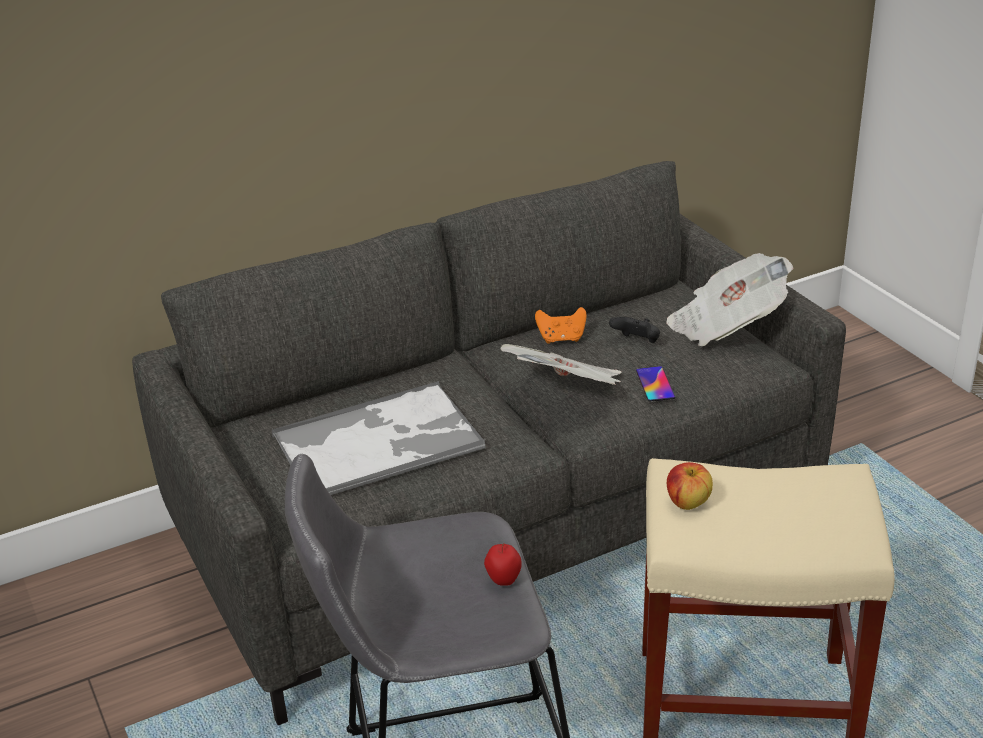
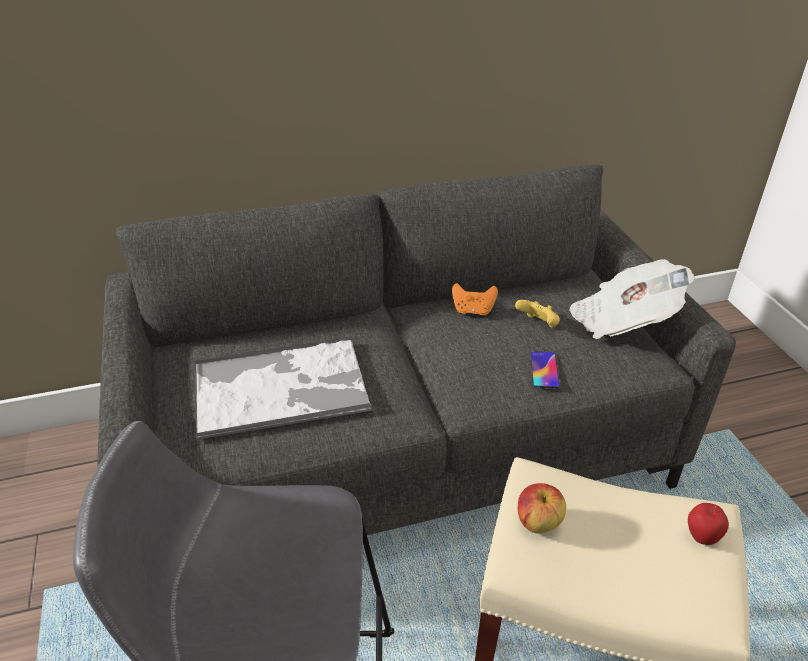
camera: 10 degrees right, 5 degrees up
(503, 581) = (331, 575): apple -> apple (701, 537)
(567, 392) = (462, 364): newspaper -> none
(636, 342) = (538, 325): black game controller -> yellow game controller

